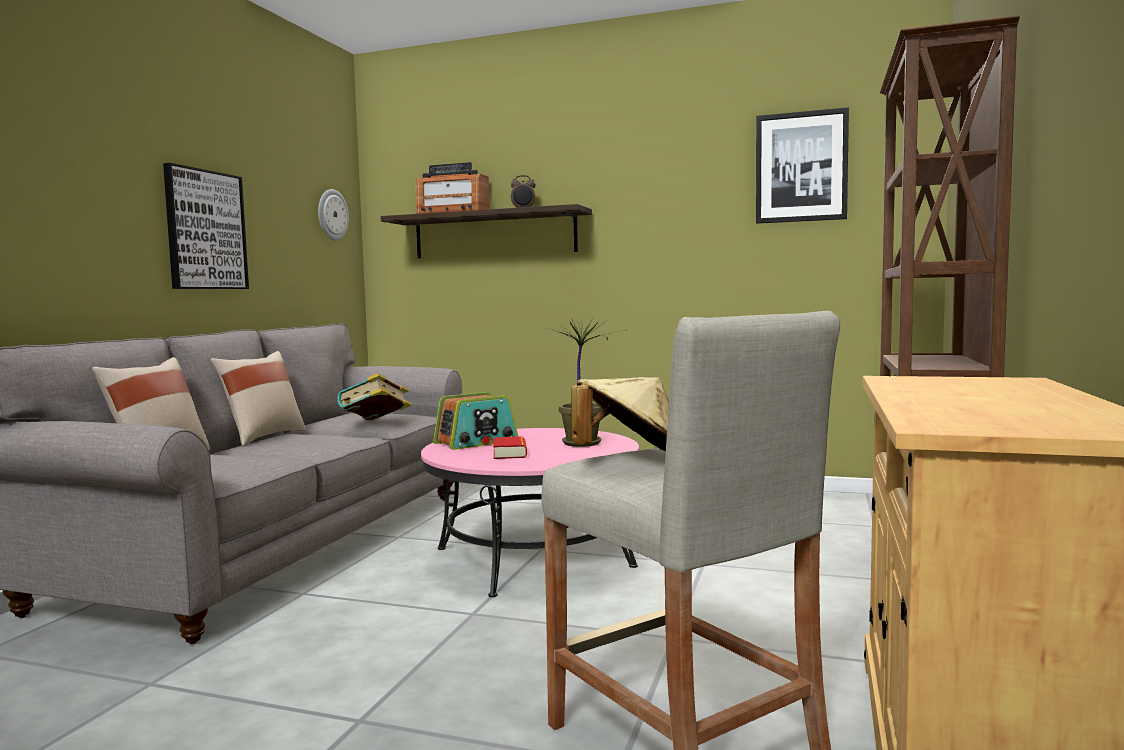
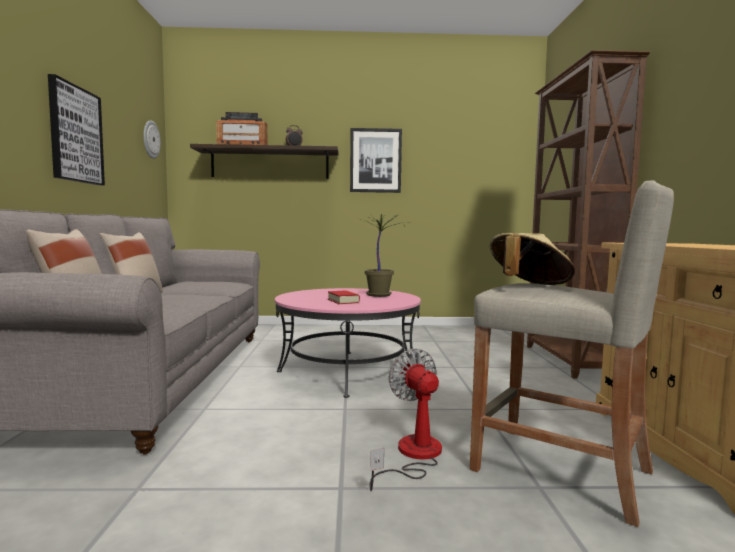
camera: 20 degrees left, 0 degrees up
(375, 424) = (217, 286): book -> none
(476, 442) = (307, 296): radio -> none
(492, 693) = (413, 456): none -> fan
(801, 167) = (466, 136): picture -> picture (375, 160)

